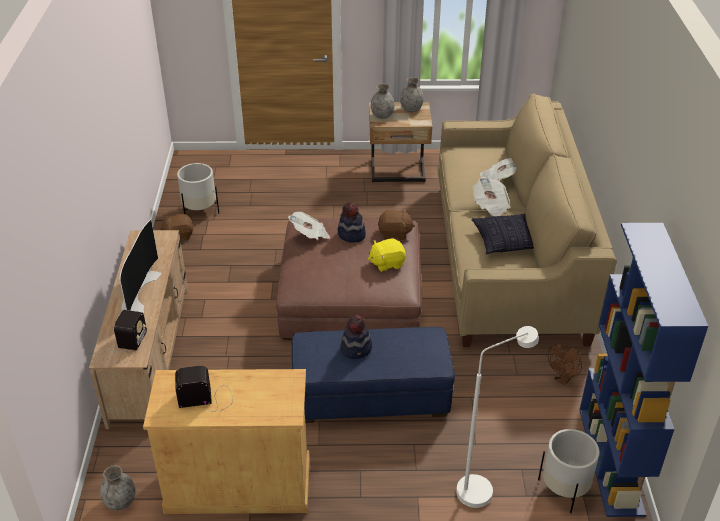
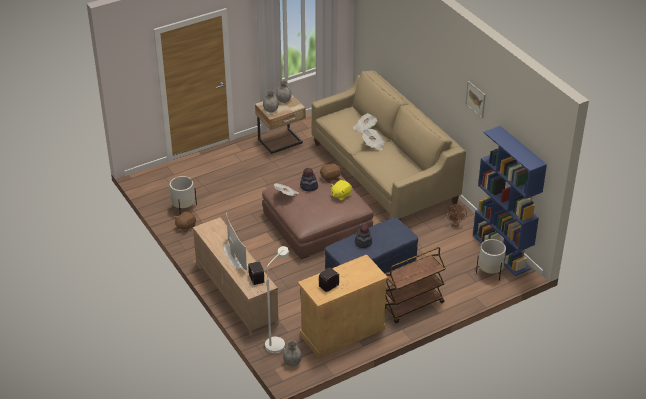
camera: 30 degrees left, 0 degrees up
(384, 492) = (412, 306): none -> brown cart
(482, 487) = (454, 286): white floor lamp -> white floor lamp (277, 342)
(504, 241) = (396, 161): pillow -> none
(647, 164) = (475, 99): none -> picture

